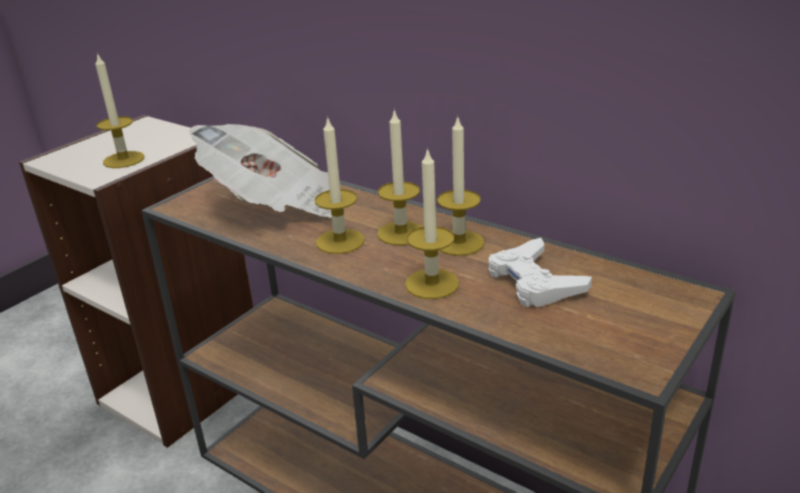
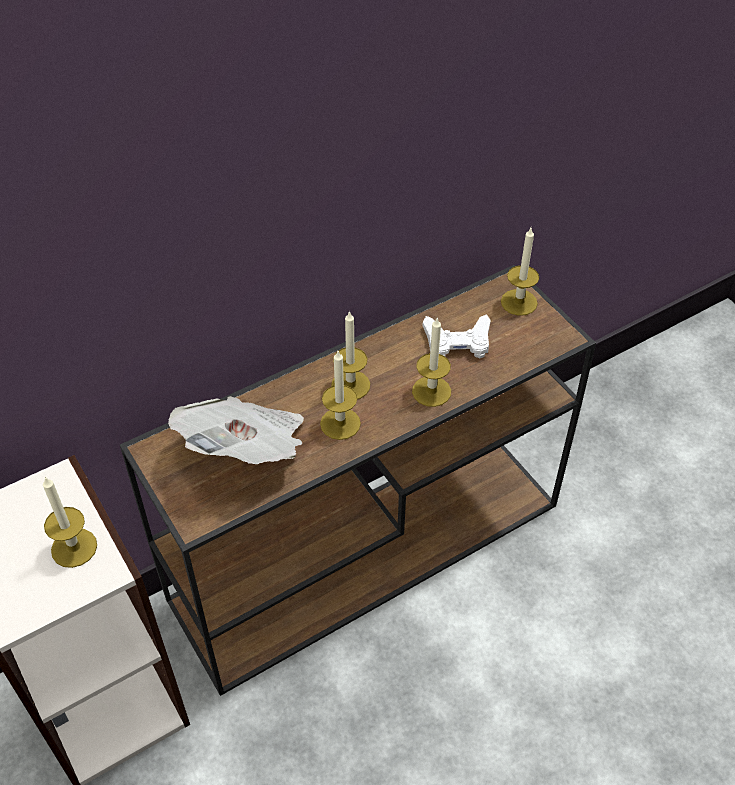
camera: 70 degrees left, 20 degrees up
(459, 243) = (385, 359): candle -> candle (519, 302)

